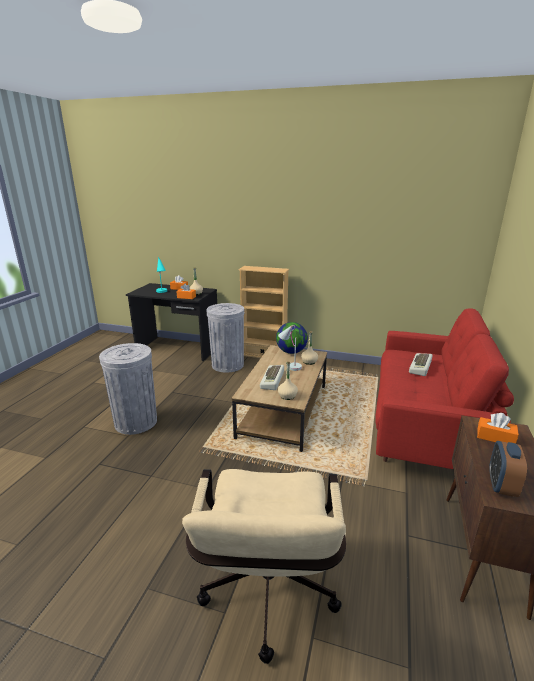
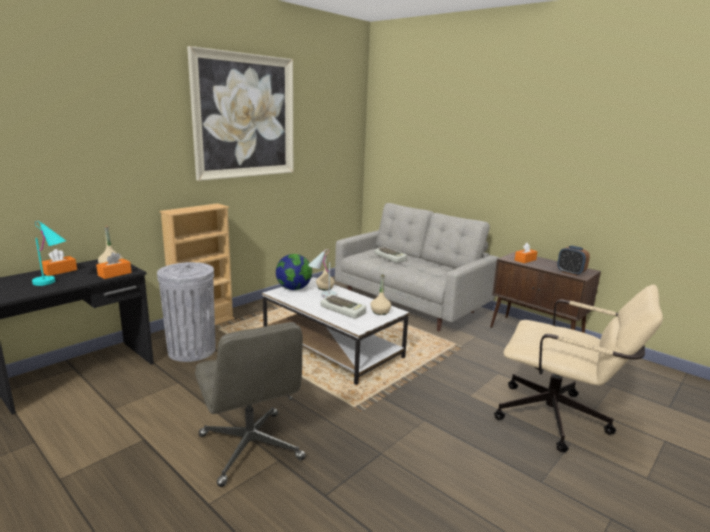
camera: 65 degrees left, 5 degrees down
(135, 422) = (251, 448): grey trash can -> grey office chair
(284, 411) = (333, 347): brown coffee table -> white coffee table
(325, 199) = (245, 116): none -> picture
(425, 427) = (410, 304): red sofa -> grey sofa

